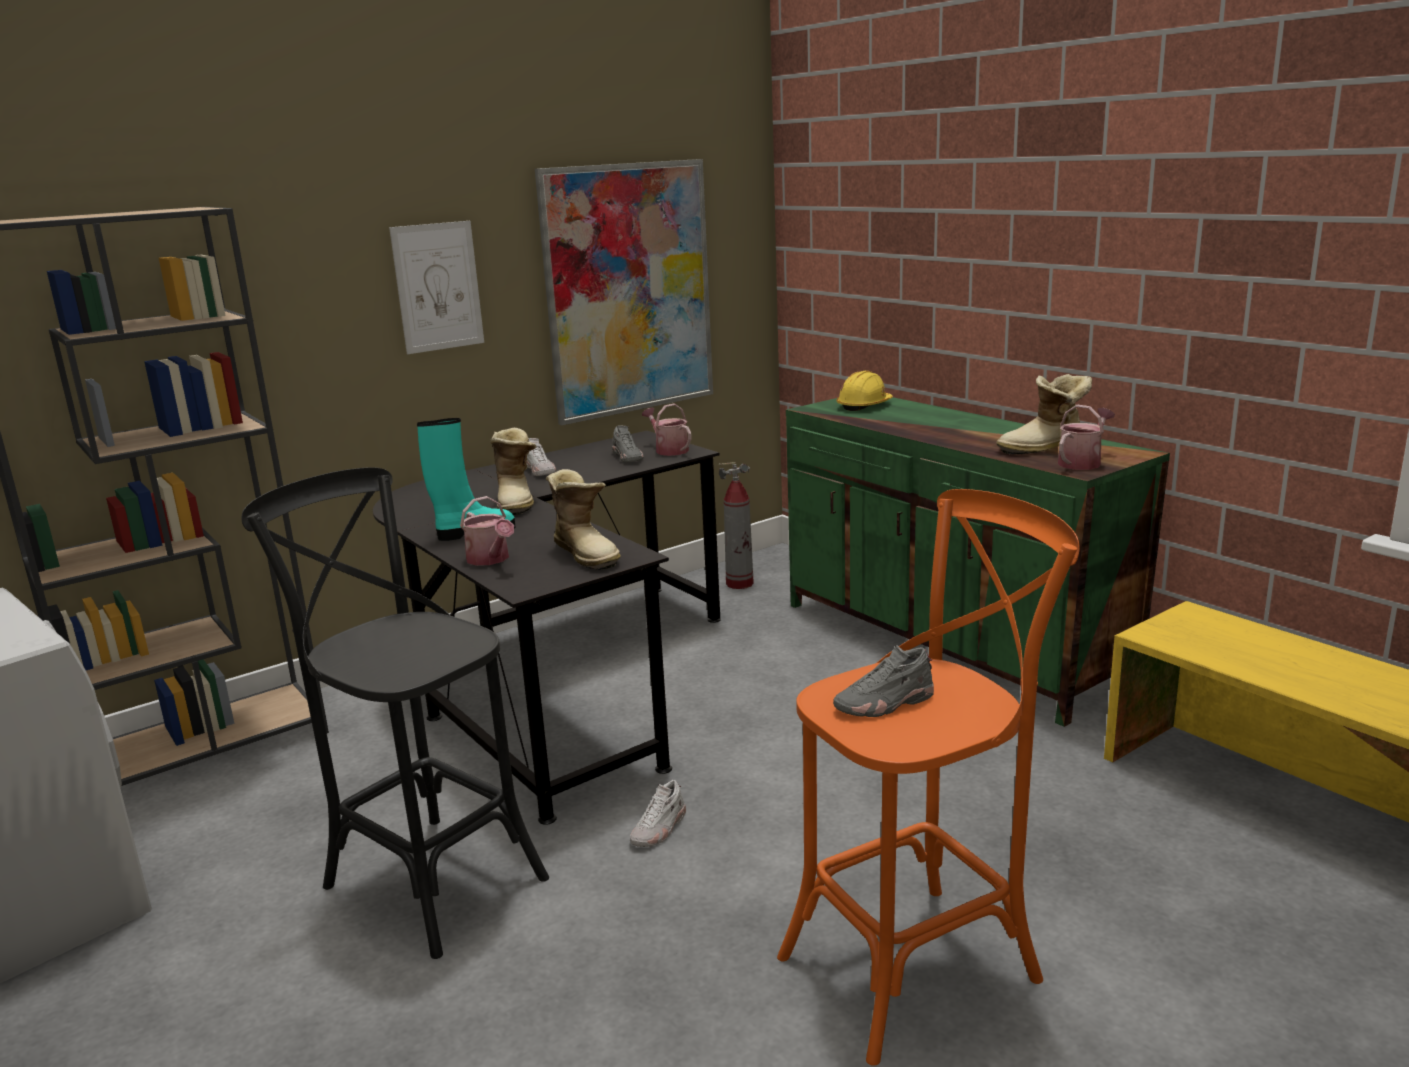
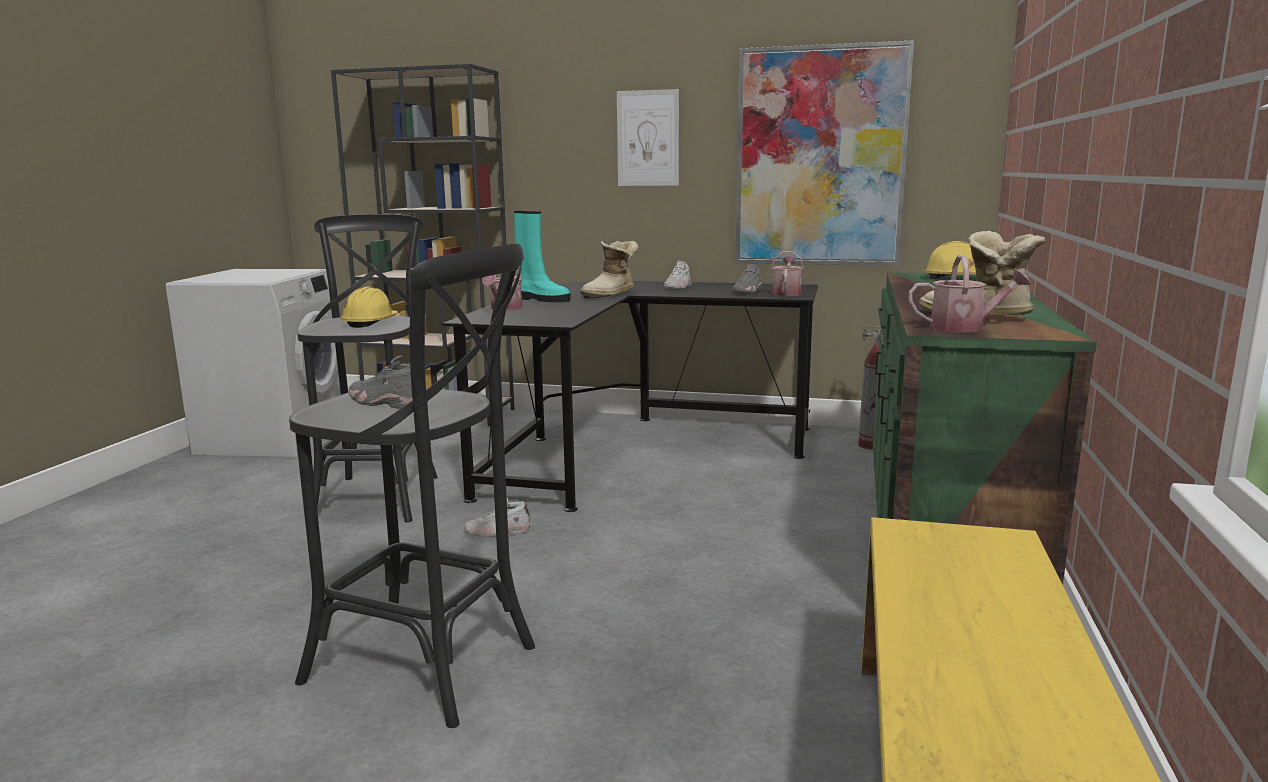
camera: 50 degrees right, 5 degrees down
(405, 640) = (370, 323): none -> yellow hard hat
(587, 554) = (546, 317): boot -> none
(919, 964) = (429, 667): orange stool -> black stool

